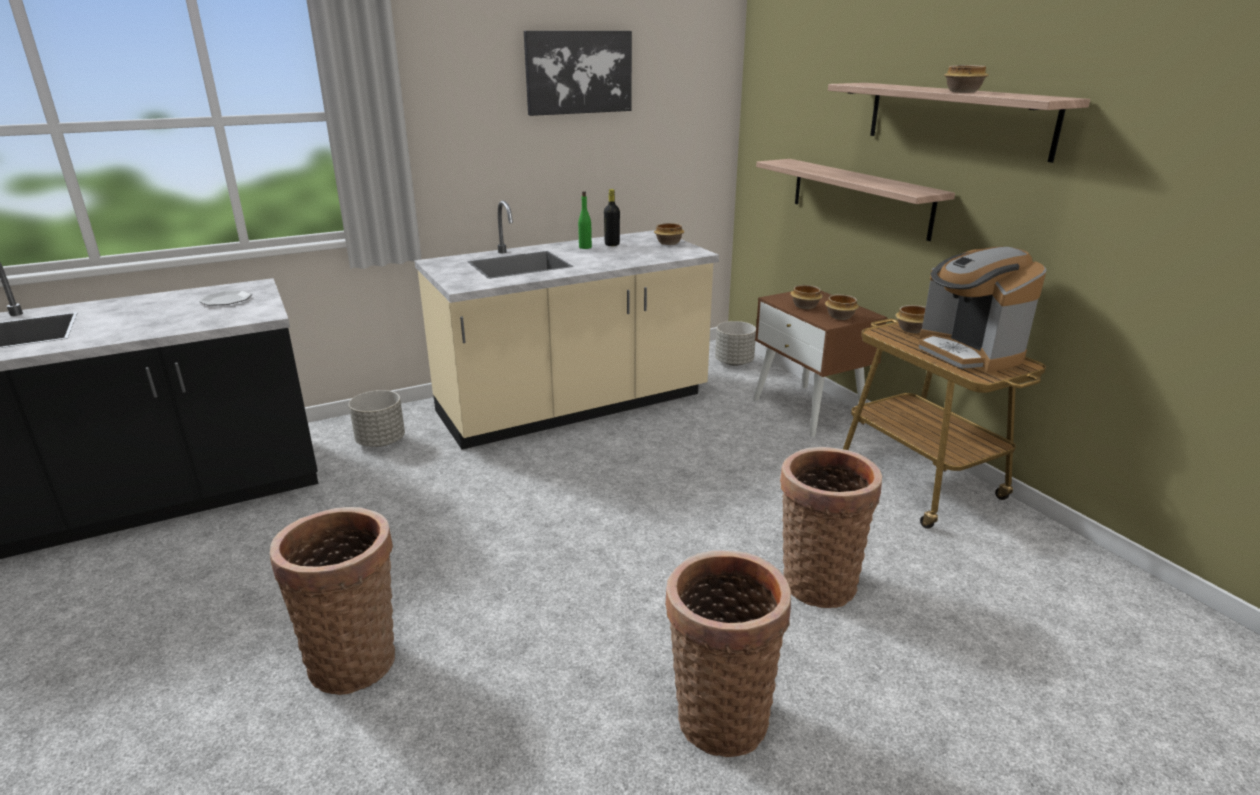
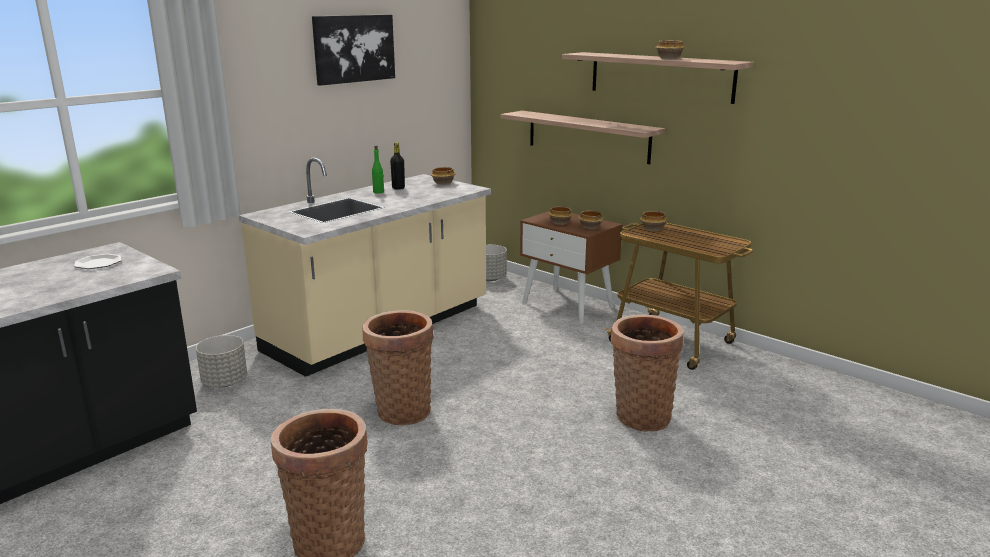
camera: 20 degrees left, 5 degrees down
(719, 713) = (625, 508): basket -> basket (401, 409)
(968, 353) = (699, 239): coffee machine -> none

